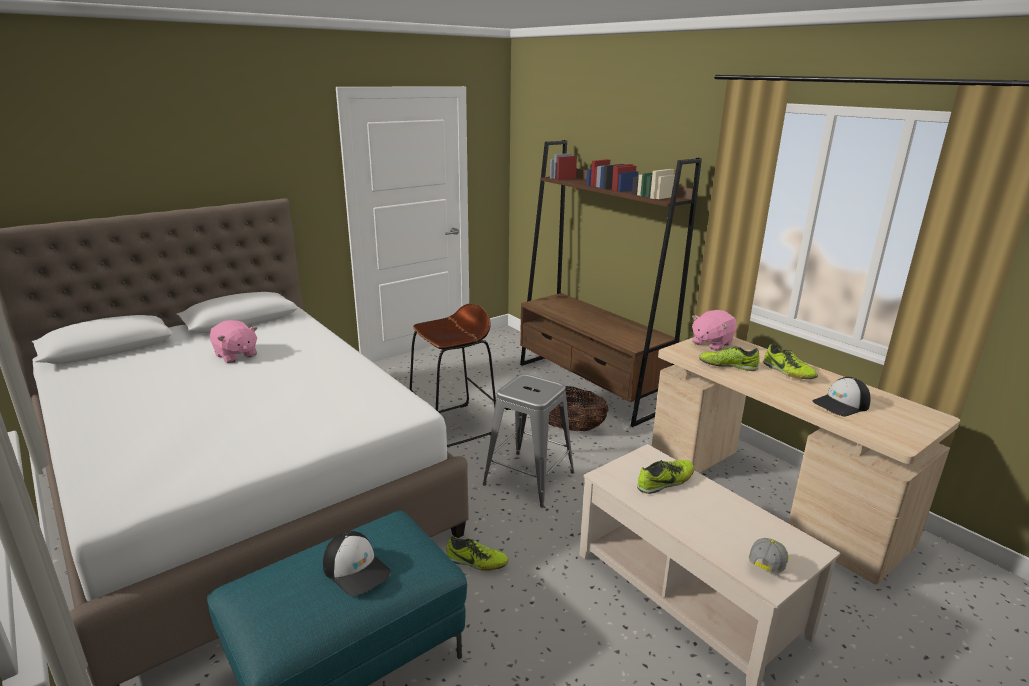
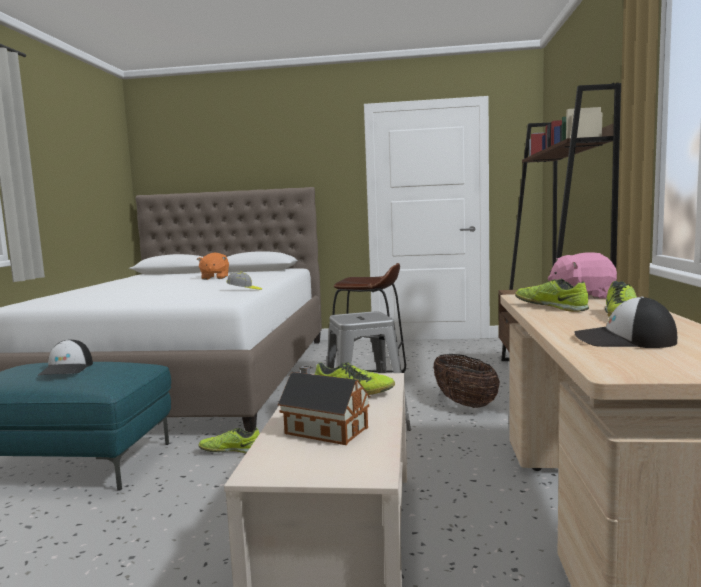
camera: 45 degrees right, 15 degrees down
(235, 355) = (214, 278): pink plush toy -> orange plush toy
(476, 562) = (231, 450): shoe -> shoe turned 120 degrees clockwise
(724, 528) = (324, 430): none -> toy house
(768, 563) = (295, 461): cap -> cap (244, 290)

